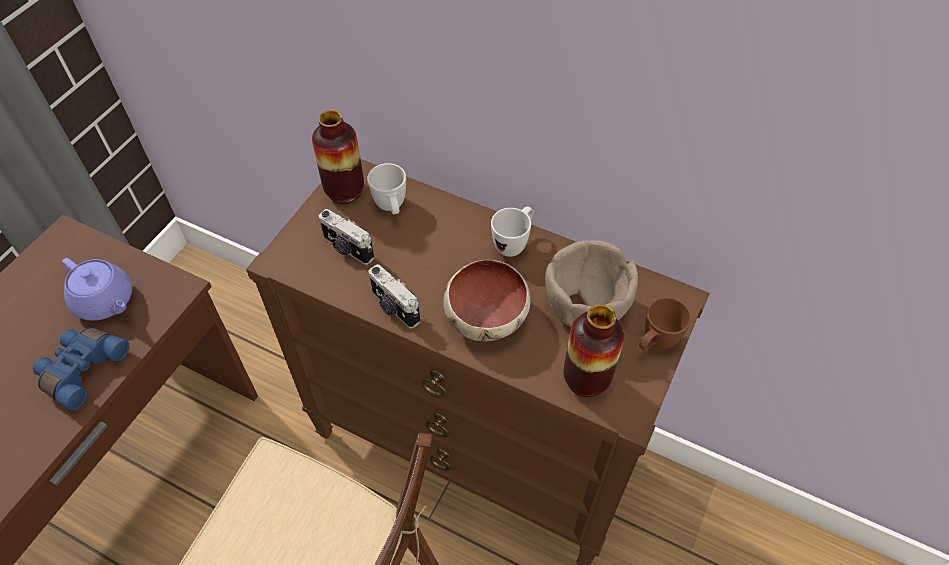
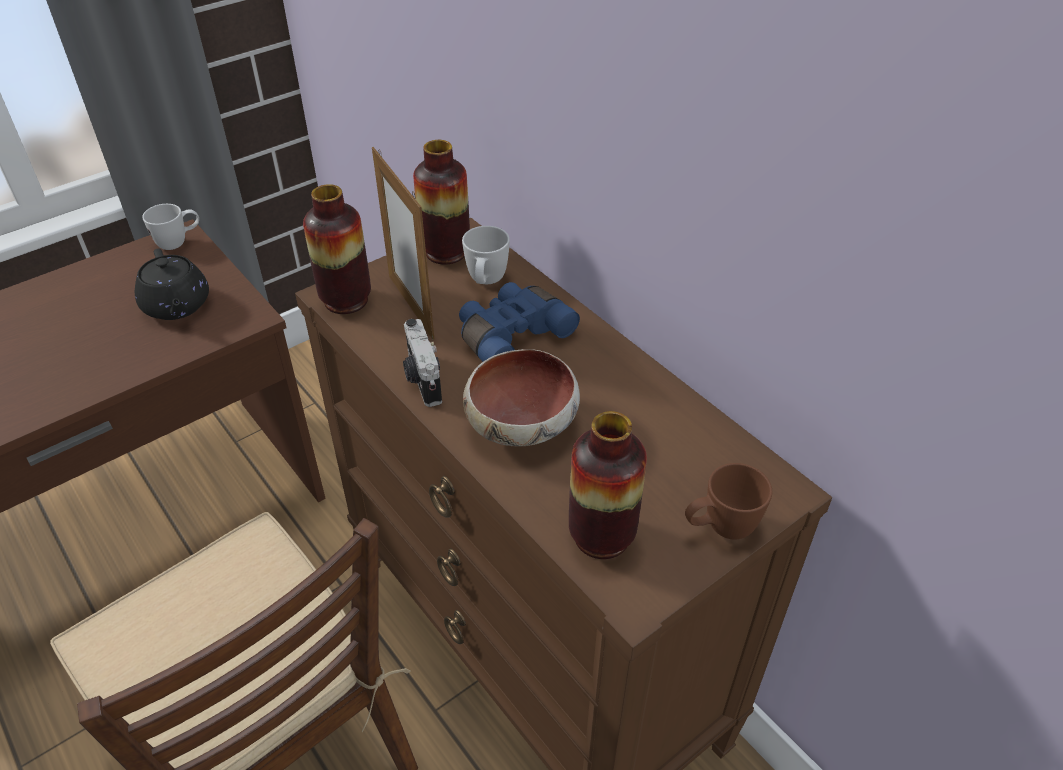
camera: 25 degrees right, 10 degrees down
(82, 369) = (113, 359): blue binoculars -> blue binoculars (511, 335)
(105, 301) = (177, 306): purple teapot -> black teapot
(292, 261) = (346, 300): none -> vase
(347, 249) = (411, 306): camera -> picture frame
(514, 243) = (604, 359): white mug -> white mug (179, 242)
(584, 309) = (648, 457): brown bowl -> none

